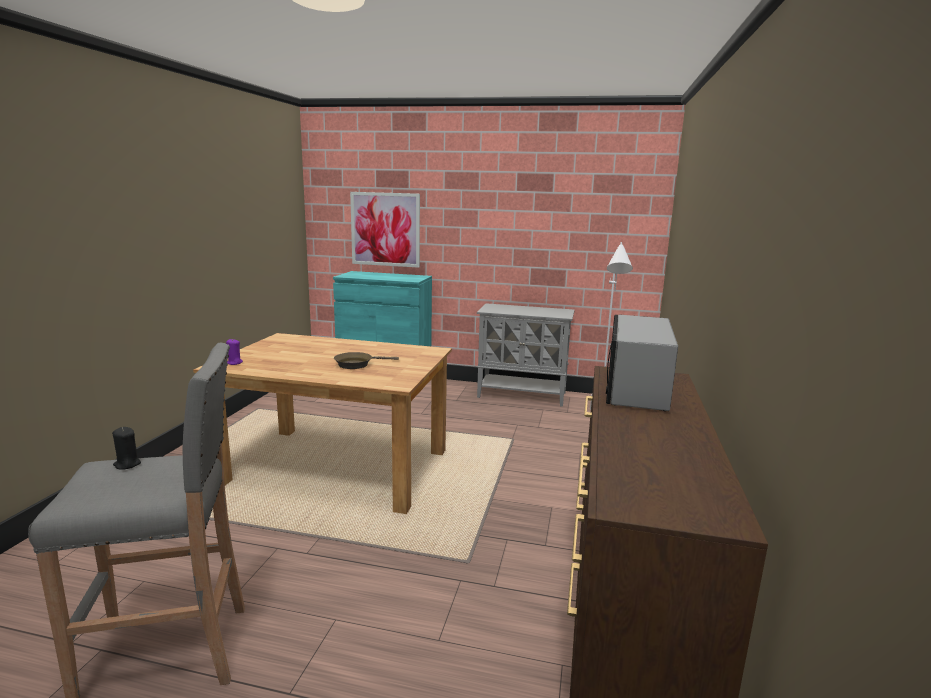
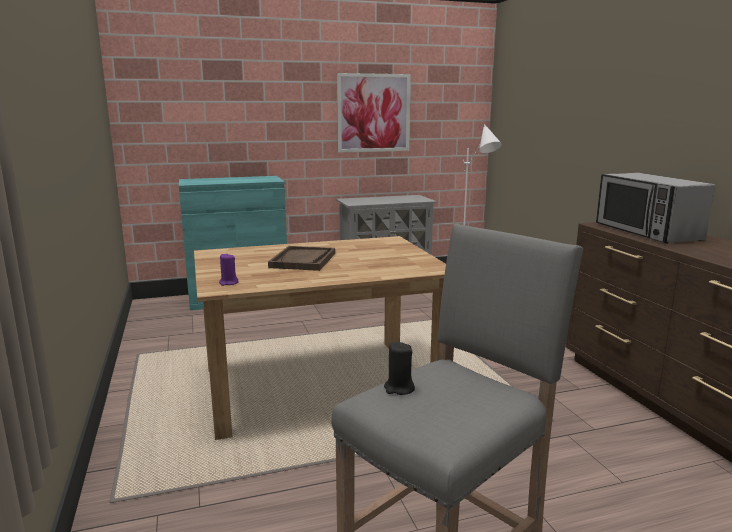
camera: 30 degrees left, 0 degrees up
(322, 355) = (303, 260): none -> brown tray
(357, 364) = (357, 261): brown frying pan -> none
(385, 229) = (218, 128): picture -> picture (373, 113)

